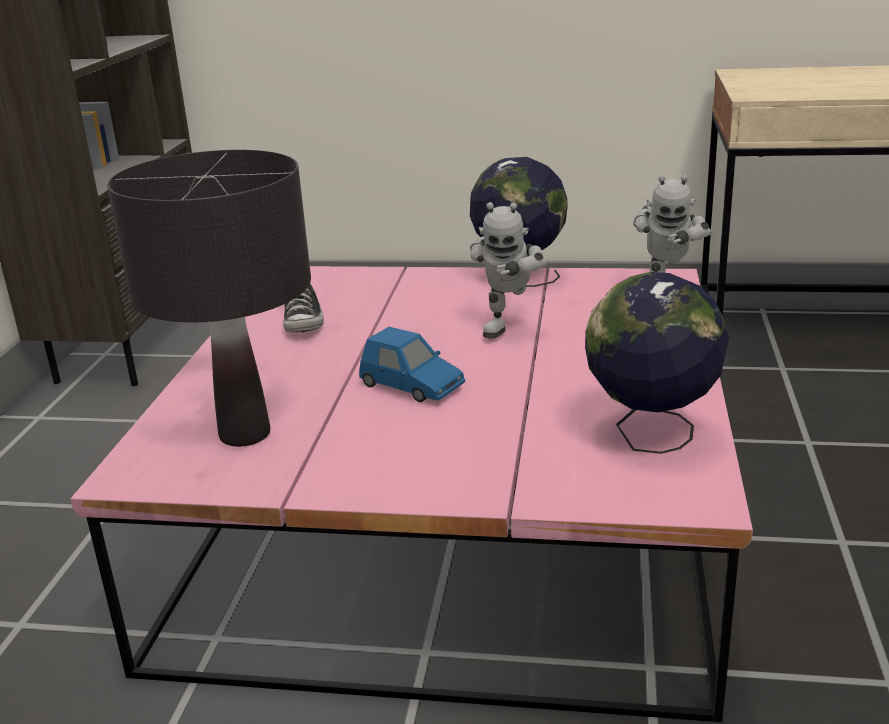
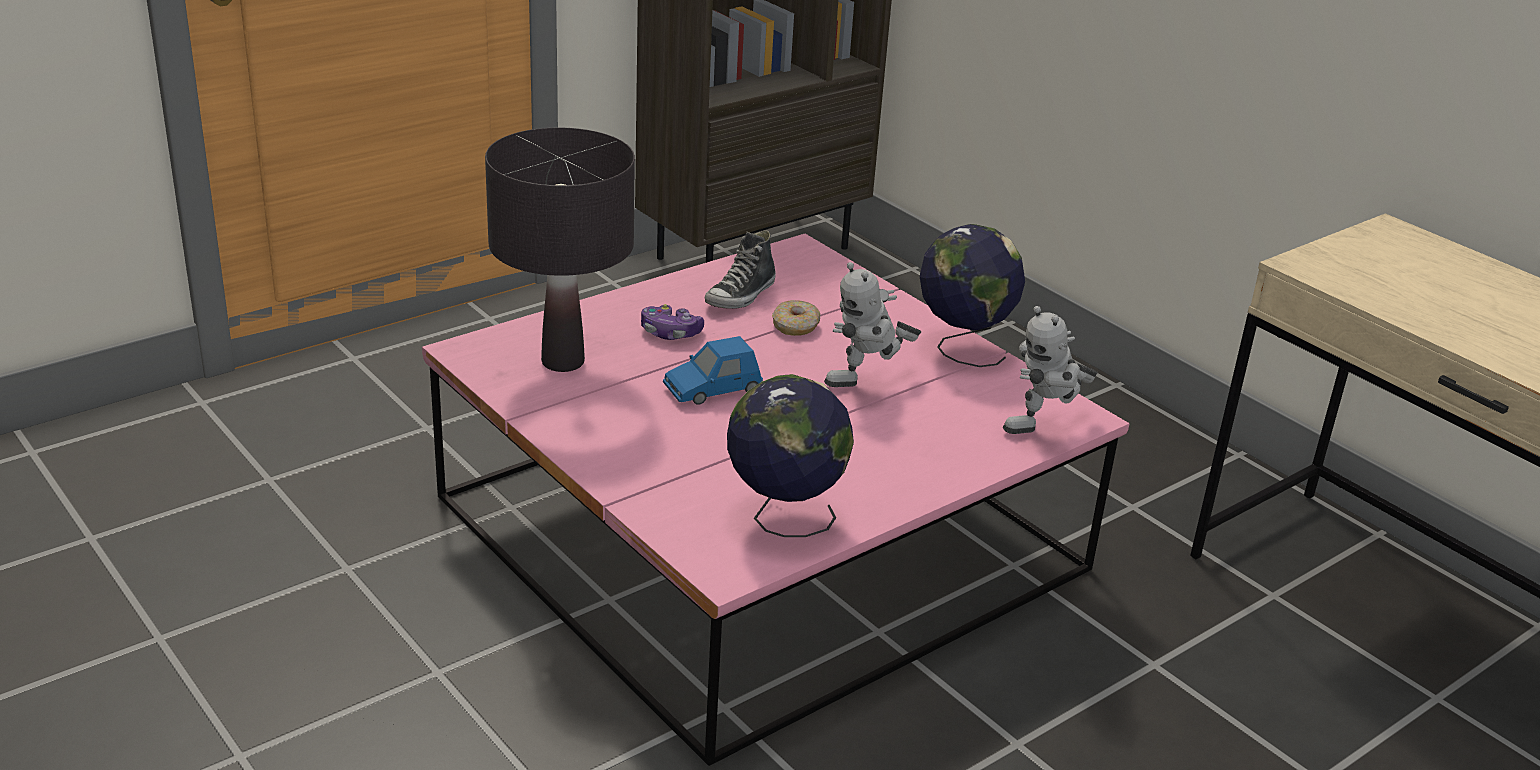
camera: 40 degrees right, 5 degrees up
(297, 368) = (670, 333): none -> game controller
(385, 318) = (795, 326): none -> donut
(411, 386) = (713, 389): blue toy car -> blue toy car turned 75 degrees clockwise

